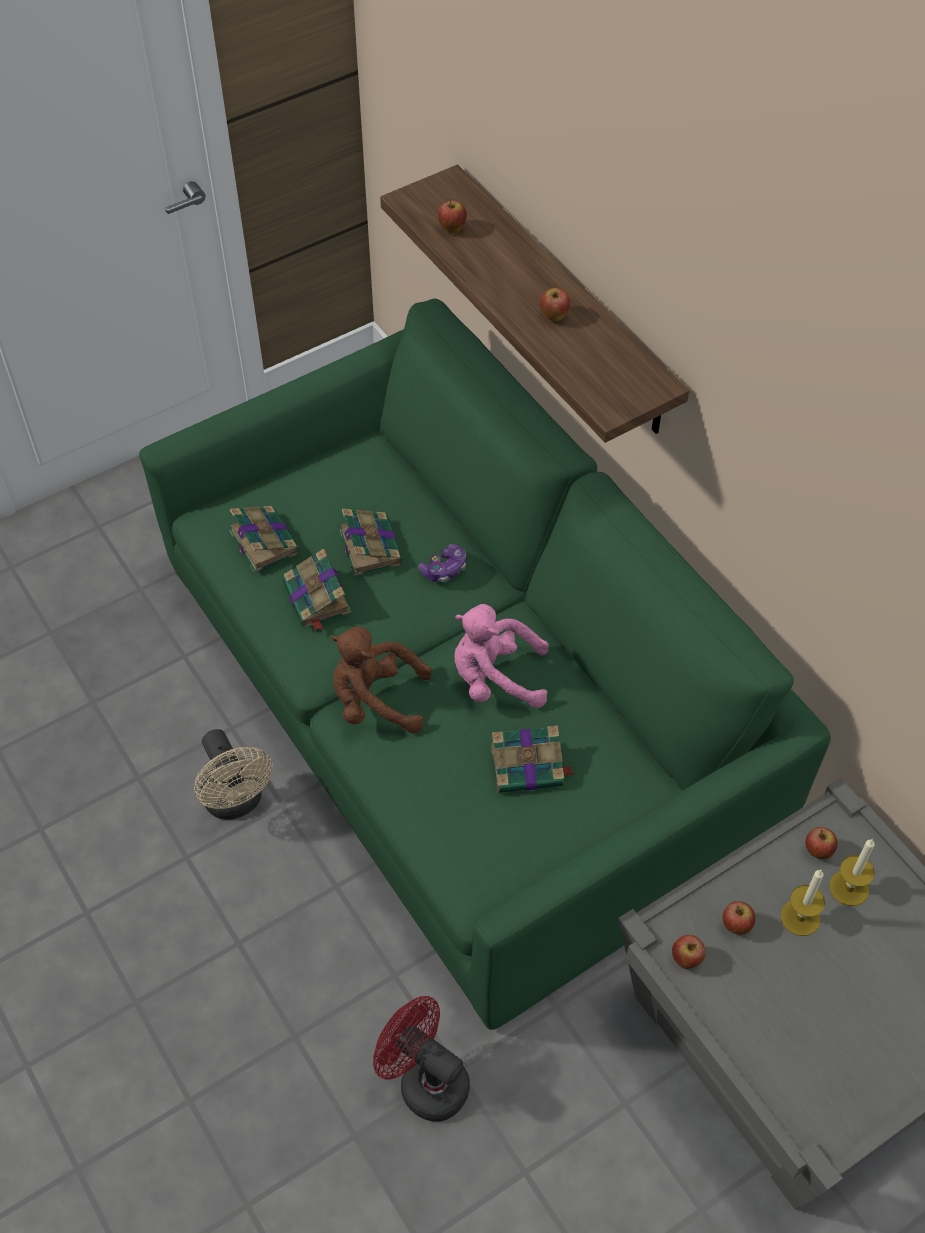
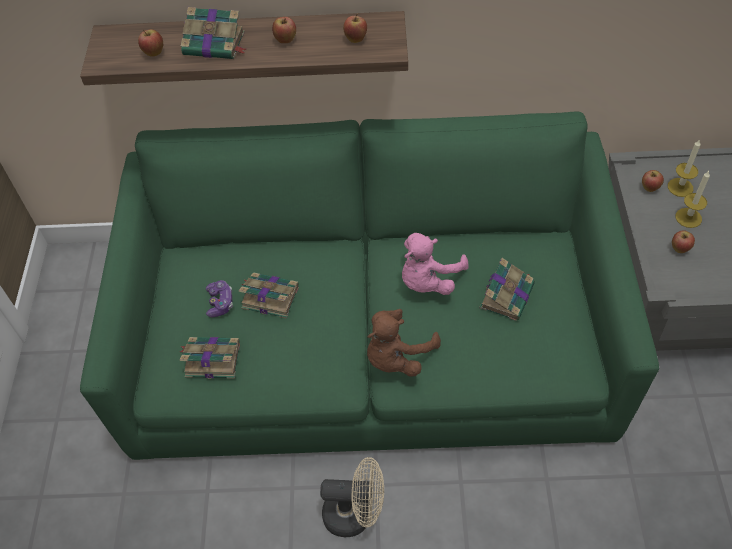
camera: 55 degrees left, 0 degrees up
(317, 599) = (288, 350): book -> book (215, 44)
(425, 1080) = (630, 498): red fan -> none
(444, 569) = (321, 265): game controller -> game controller (220, 302)
(686, 959) = (690, 283): apple -> apple (356, 39)

